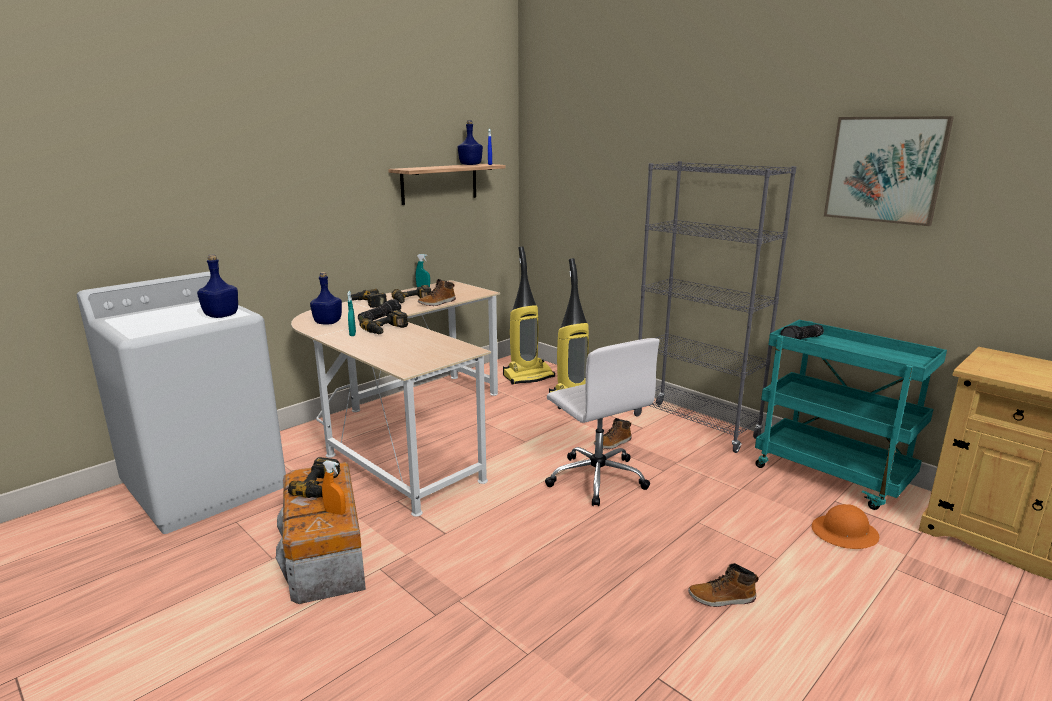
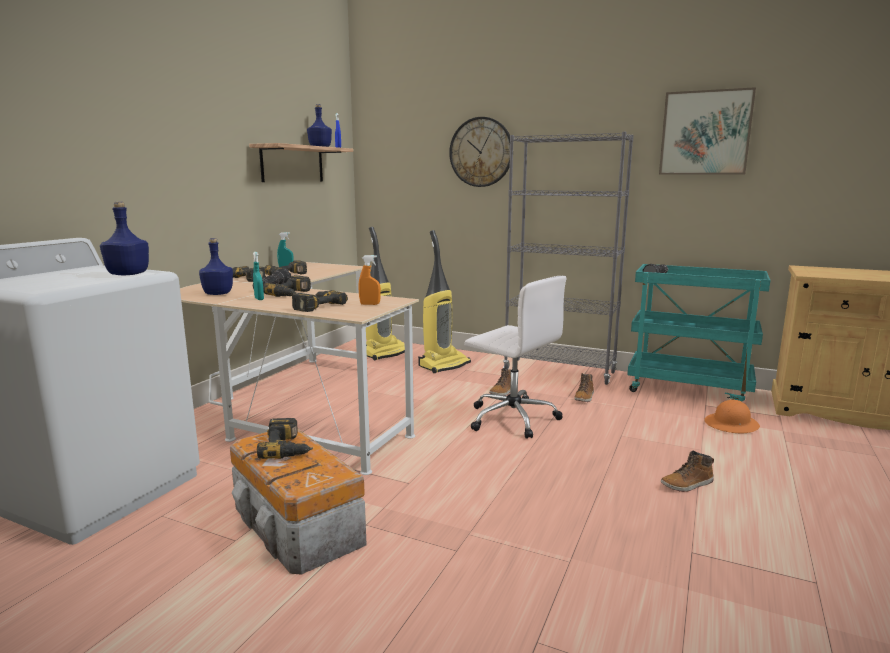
camera: 20 degrees left, 5 degrees down
(335, 512) = (324, 465): orange spray bottle -> orange spray bottle (370, 304)
(388, 350) = (315, 306): none -> power drill
(437, 303) = (316, 275): boot -> boot (584, 397)
(636, 172) = (481, 152): none -> wall clock

